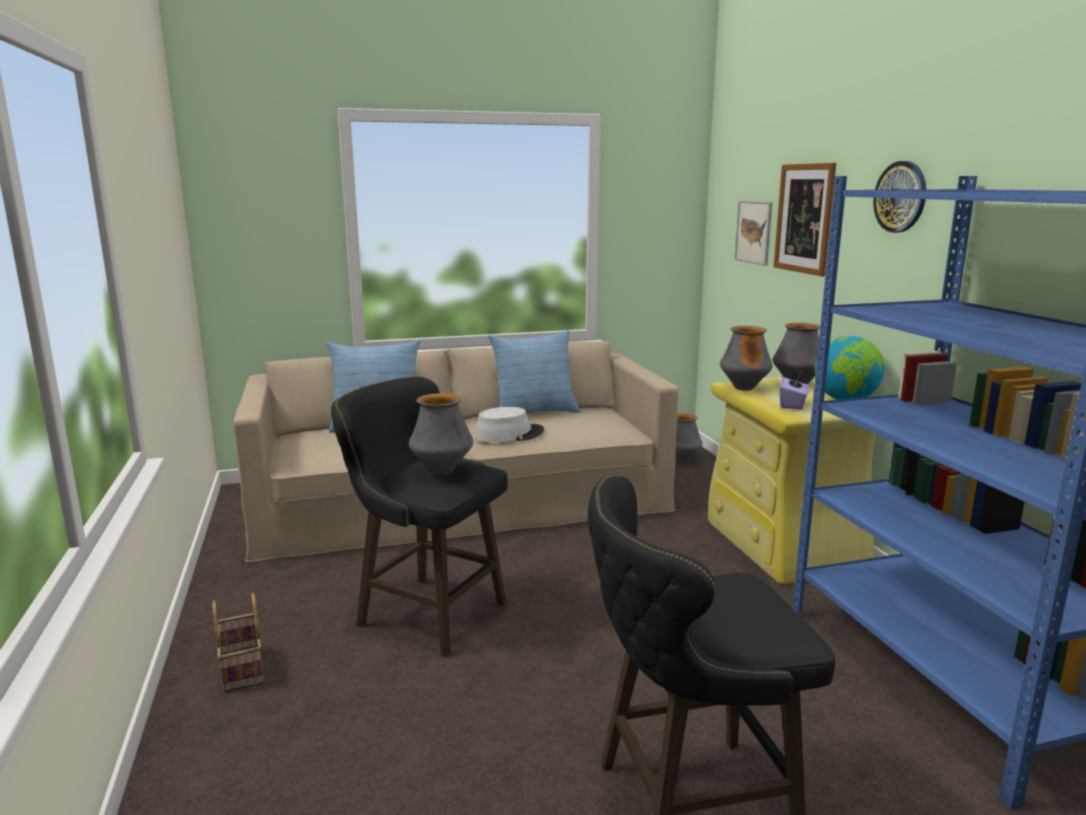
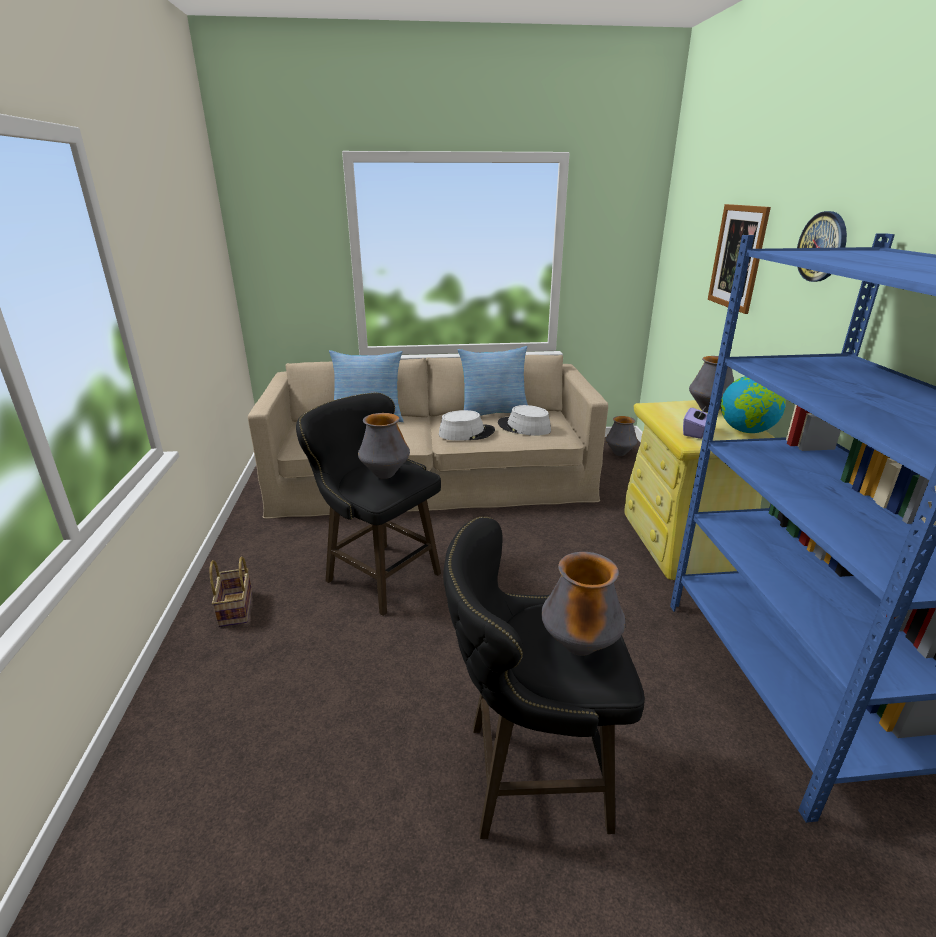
camera: 10 degrees right, 10 degrees up
(577, 425) = (524, 427): none -> grey hat
(744, 388) = (660, 411): vase -> vase (579, 647)
(753, 232) = (696, 265): picture -> none

